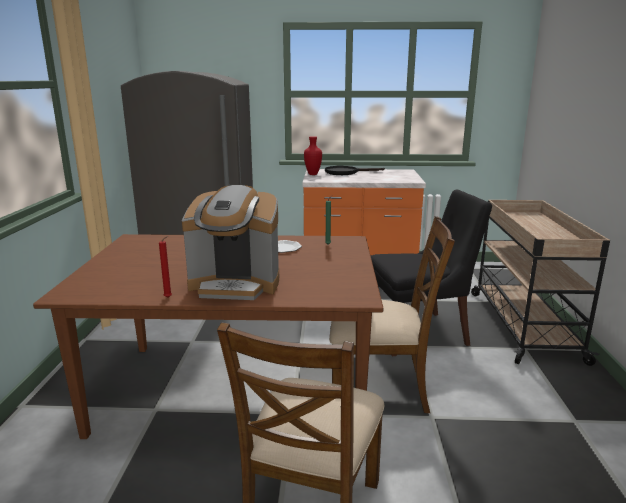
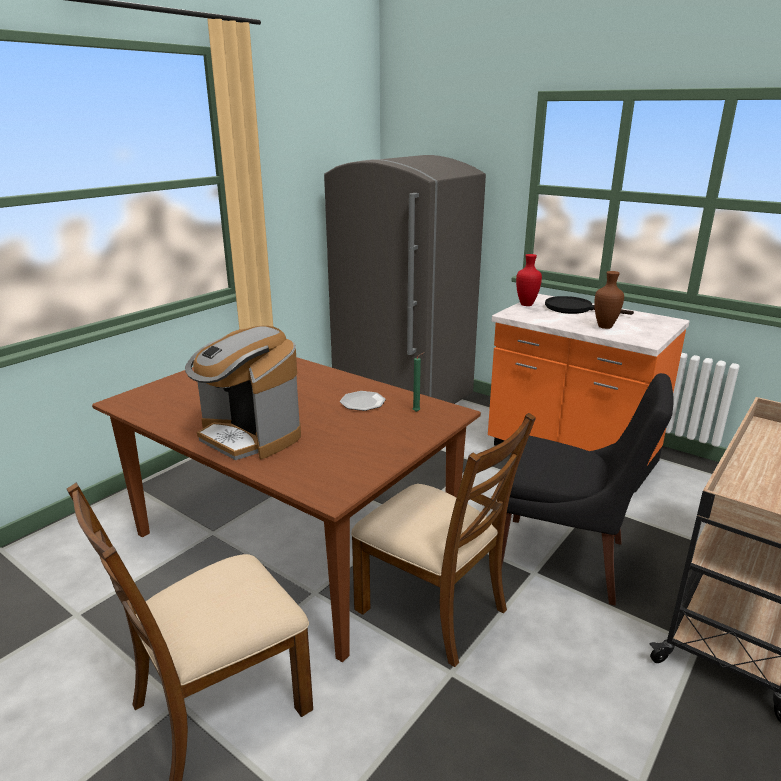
camera: 35 degrees right, 5 degrees up
(169, 298) = (179, 432): red candle -> none
(379, 177) = (605, 326): none -> brown vase

